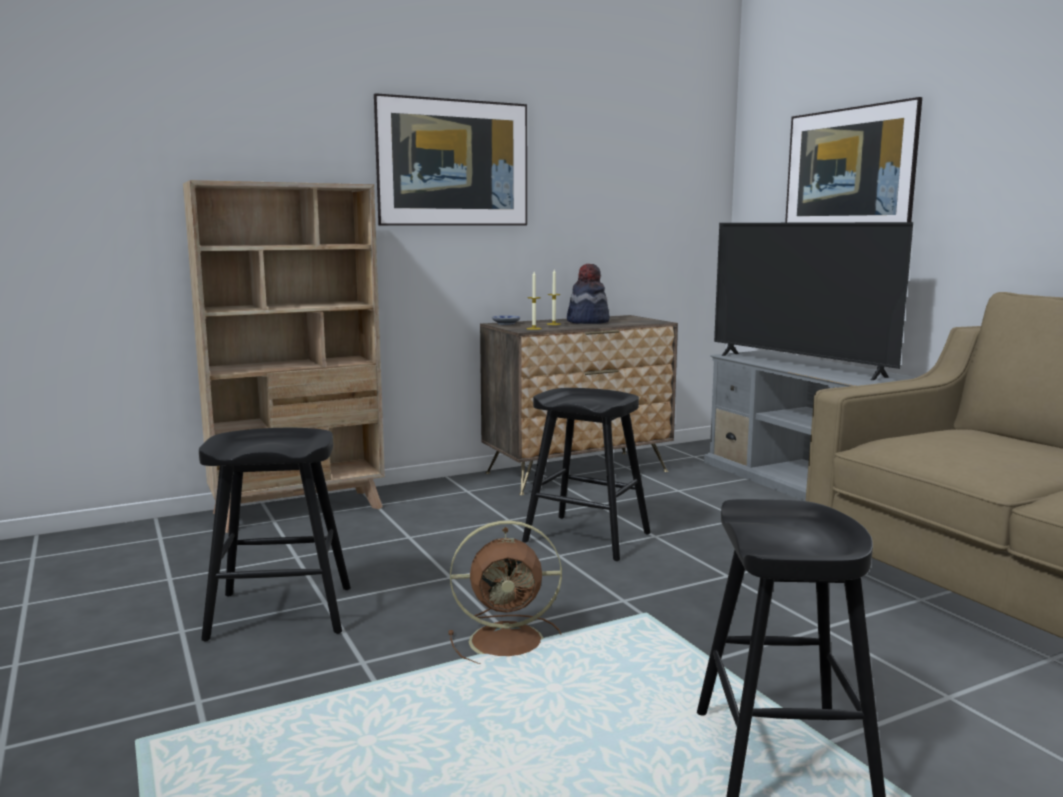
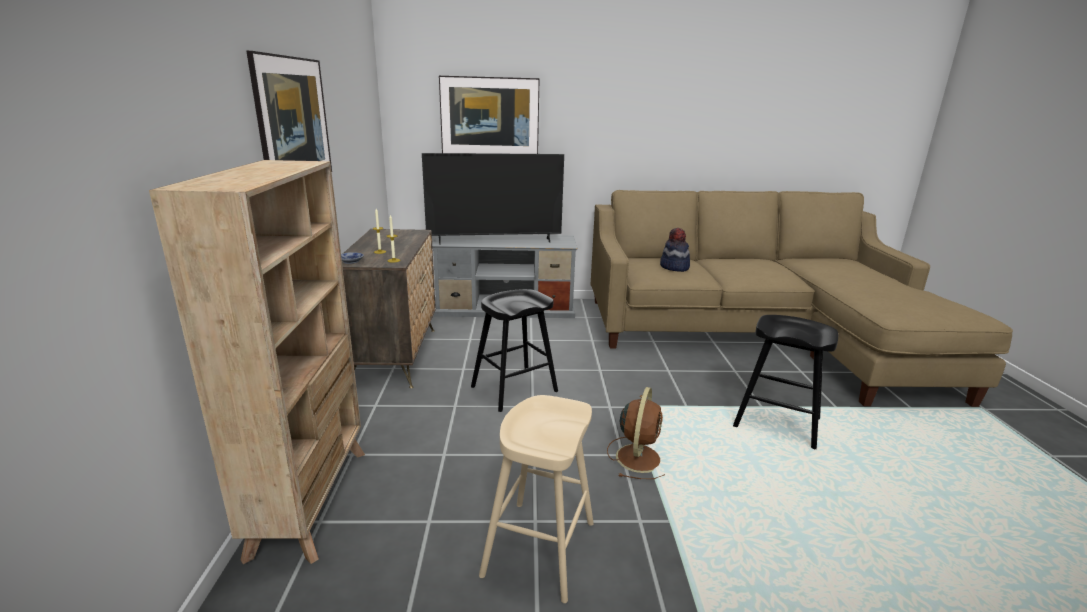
camera: 65 degrees left, 10 degrees up
(280, 613) = (539, 548): black stool -> beige stool
(587, 321) = (385, 243): hat -> hat (674, 267)

